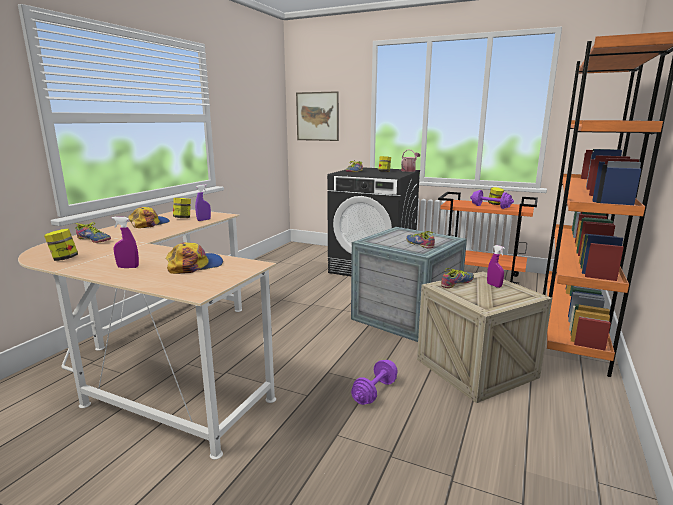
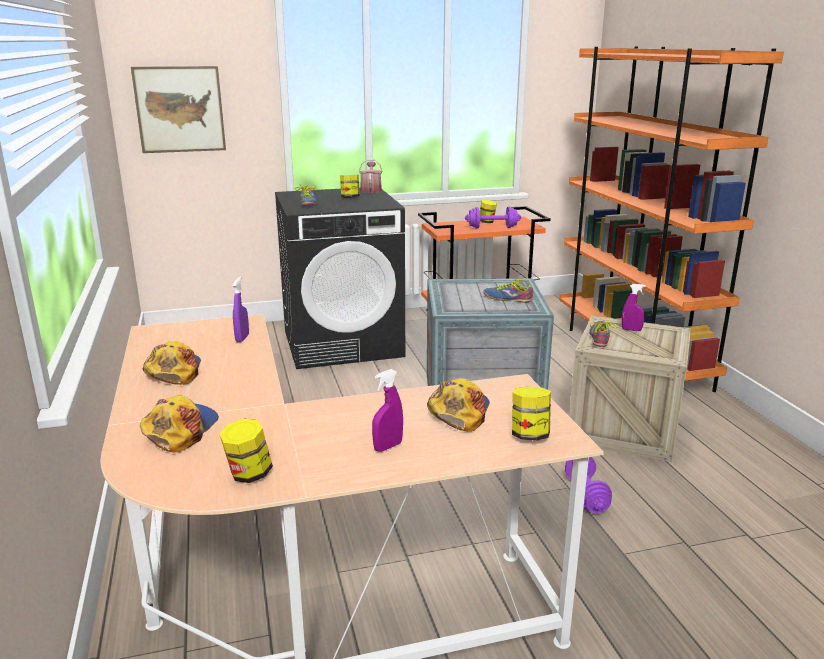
camera: 40 degrees left, 5 degrees up
(93, 240) = (180, 430): shoe -> cap
(182, 218) = (196, 344): jar -> jar (529, 435)

